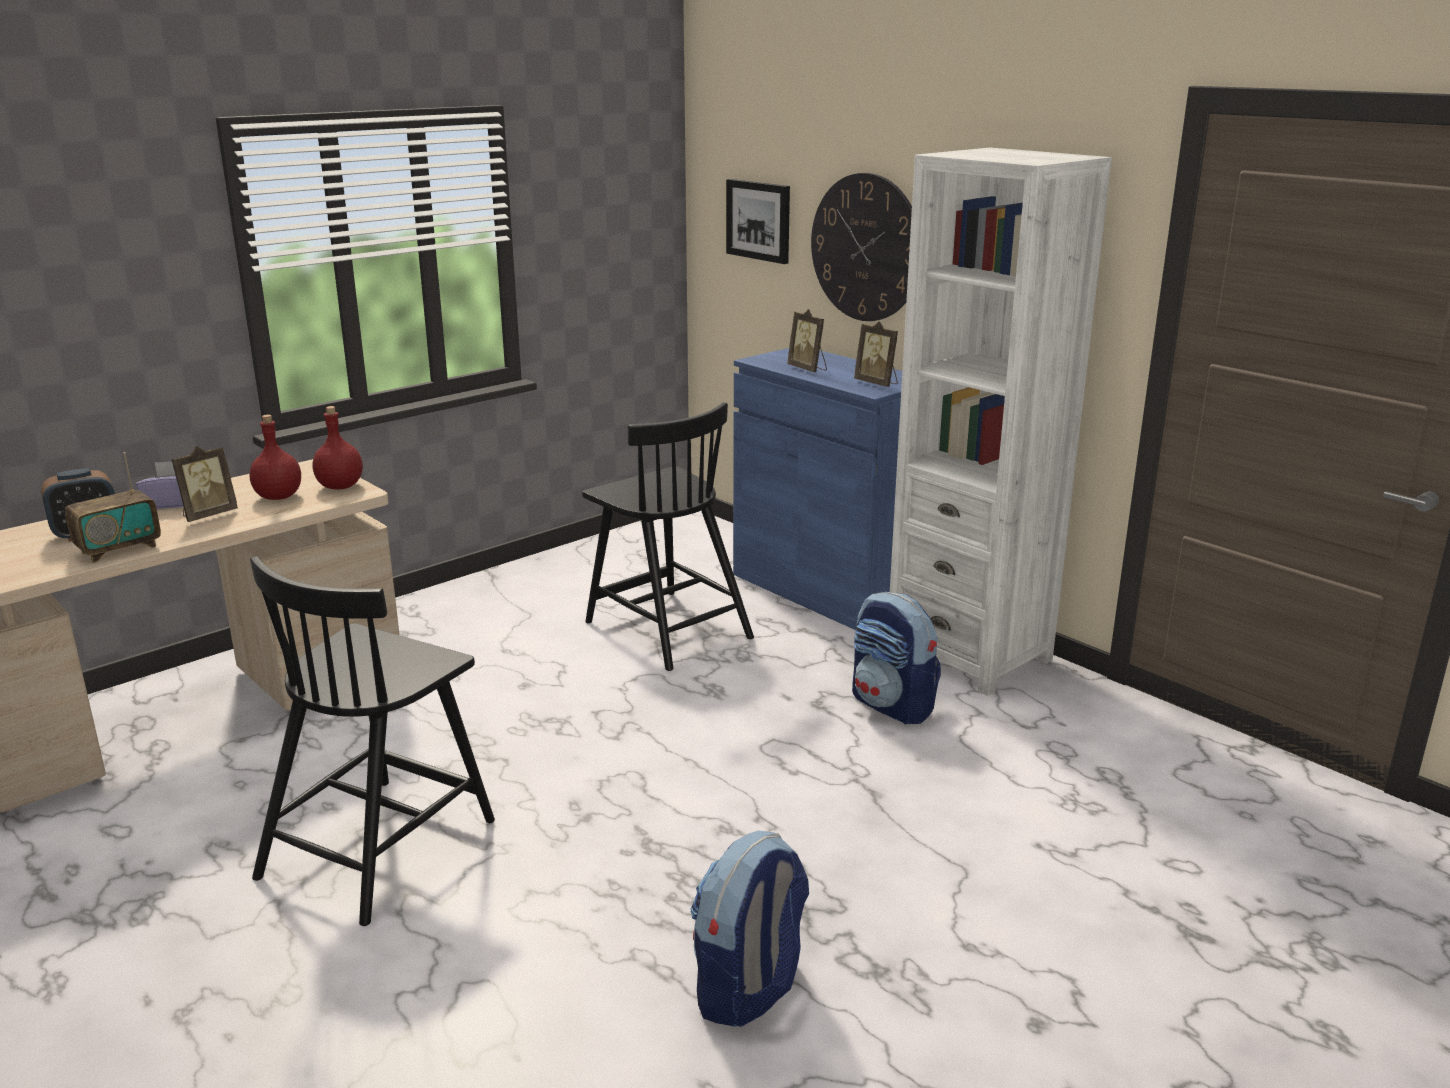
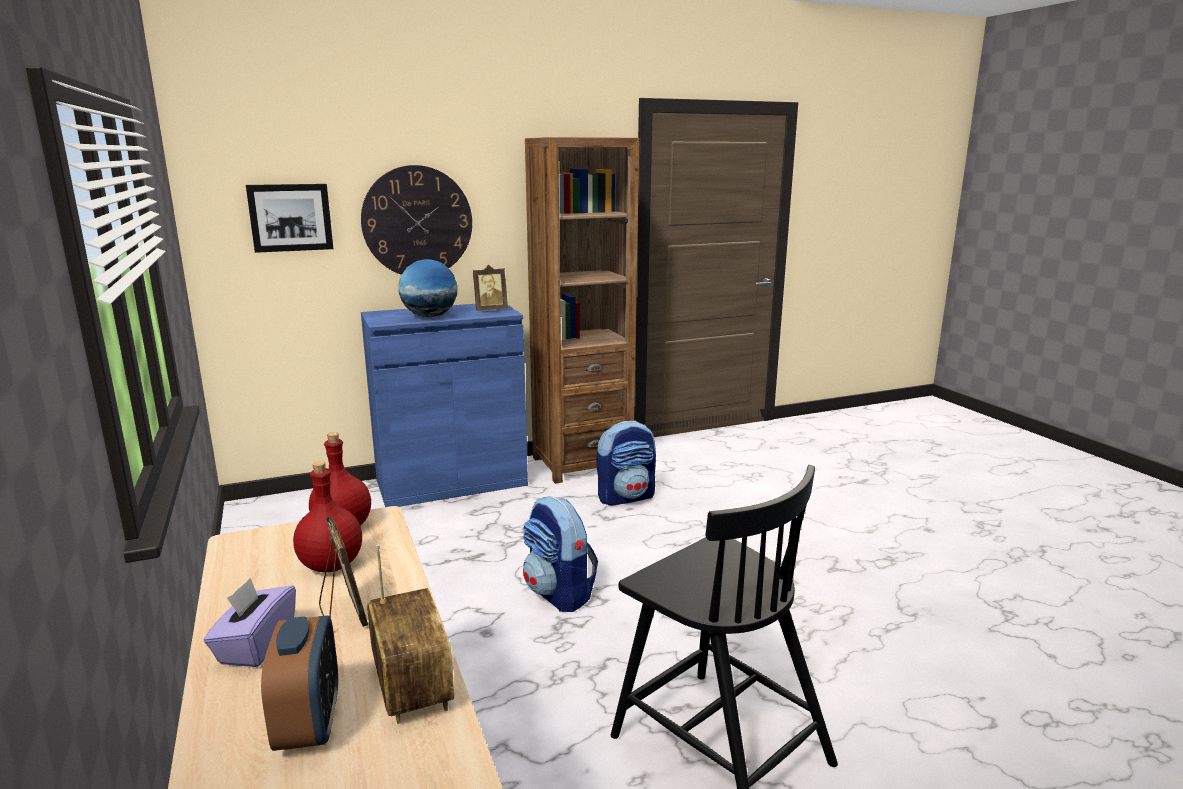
camera: 70 degrees left, 5 degrees down
(666, 628) = (448, 550): black chair -> none
(749, 989) = (907, 600): backpack -> backpack (559, 593)
(808, 369) = (429, 316): picture frame -> globe
(969, 654) = (581, 464): white bookcase -> brown bookcase

